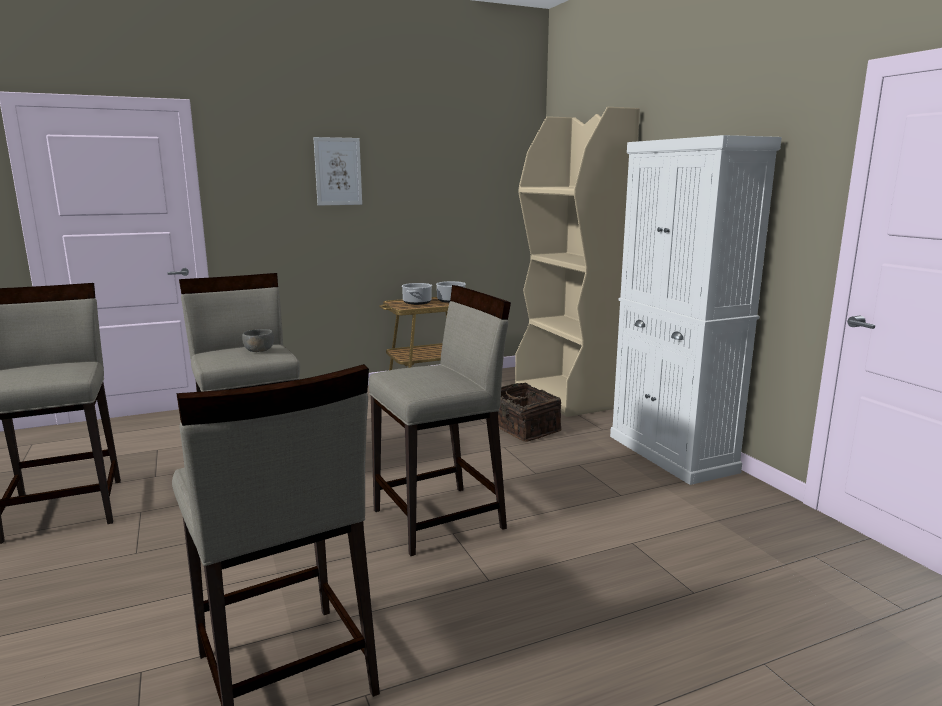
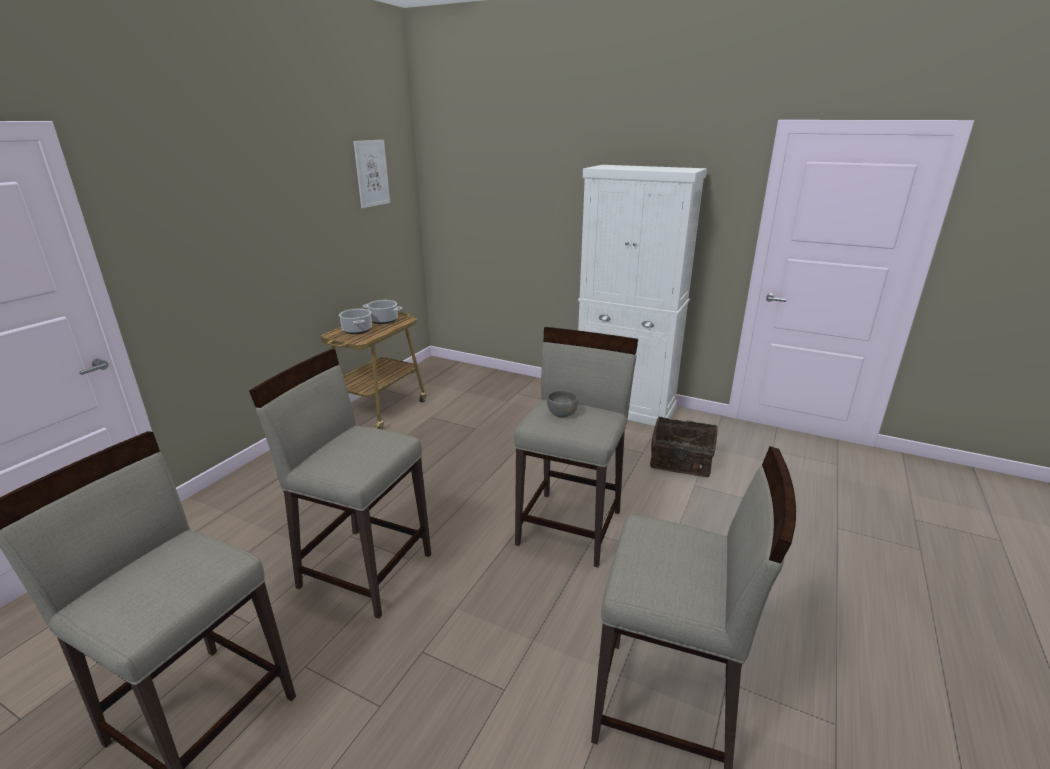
camera: 40 degrees left, 10 degrees up
(259, 350) = (366, 441): grey bowl -> grey bowl (562, 414)
(338, 171) = (251, 201): picture -> picture (372, 173)
(523, 429) = (510, 422): basket -> basket (680, 462)
(566, 396) = (496, 381): beige bookcase -> none

